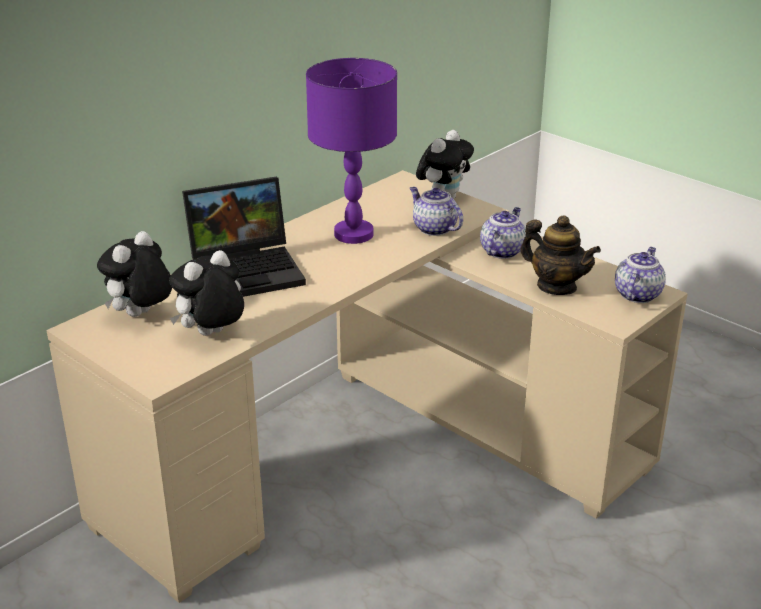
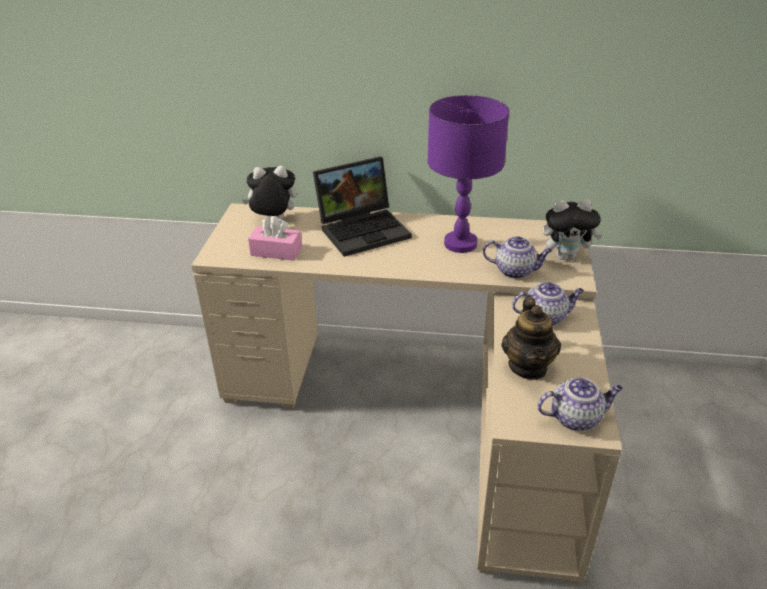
camera: 55 degrees right, 5 degrees up
(211, 335) = (276, 251): plush toy -> pink tissue box
(248, 270) = (364, 229): laptop -> laptop turned 60 degrees counterclockwise
(433, 228) = (515, 271): teapot -> teapot turned 90 degrees clockwise

